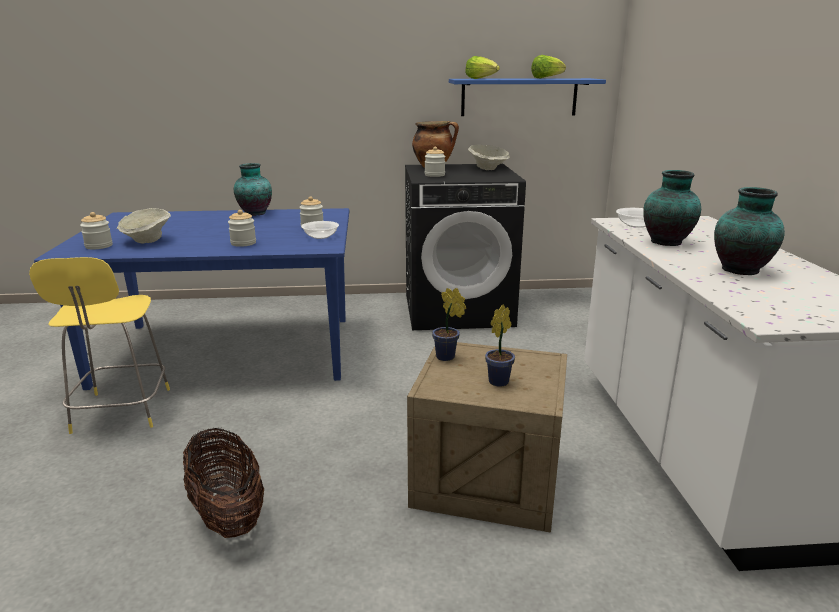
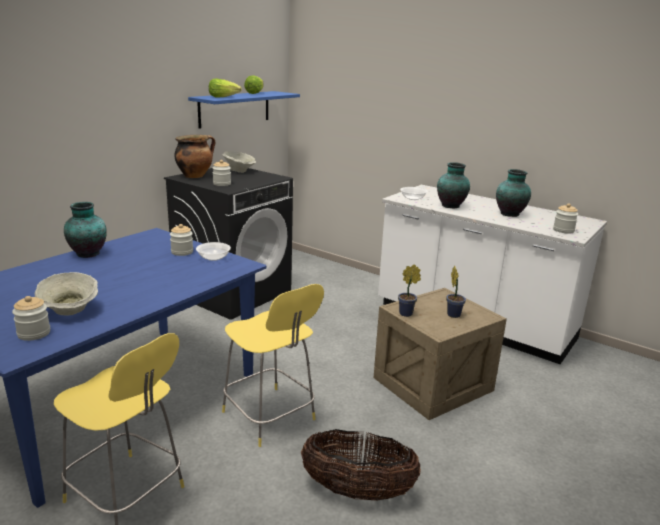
camera: 50 degrees left, 0 degrees up
(243, 243) = (171, 282): jar -> jar (563, 230)
(288, 417) = (270, 417): none -> yellow stool

